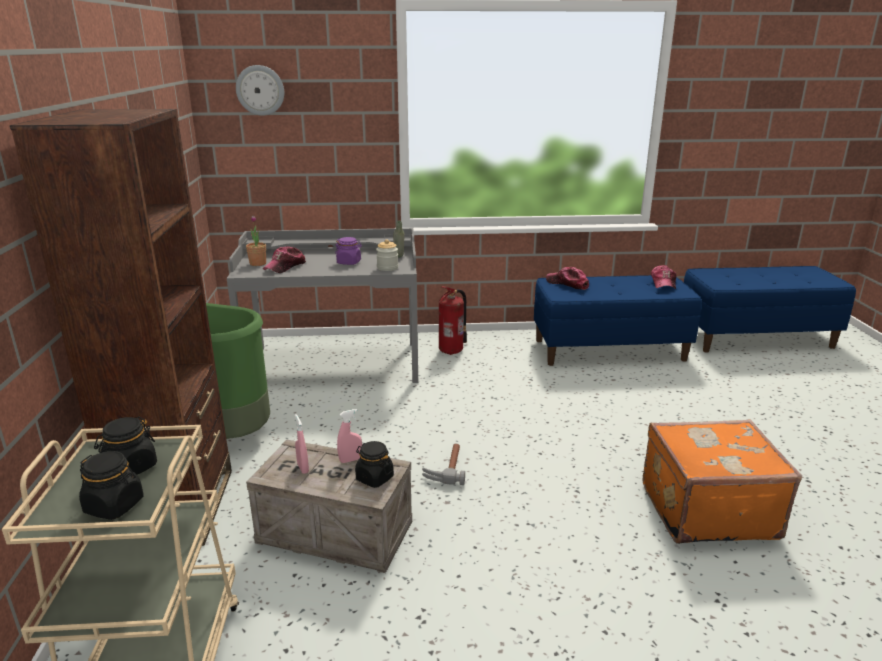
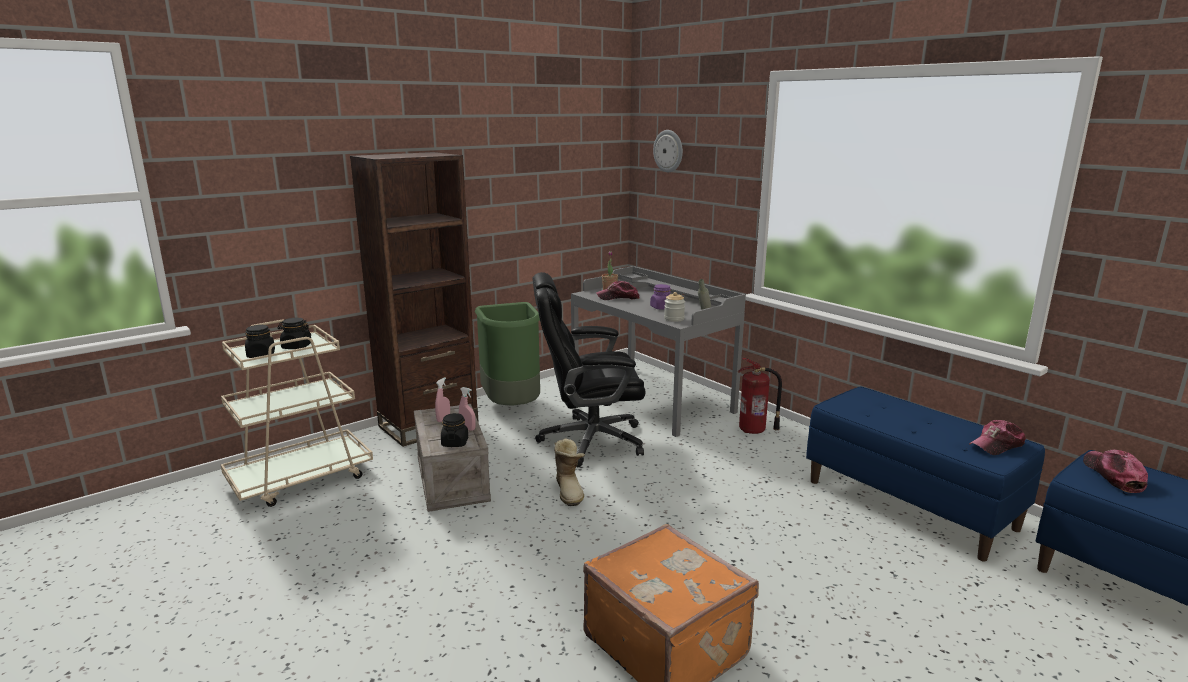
camera: 55 degrees right, 5 degrees down
(368, 423) = (589, 441): none -> black office chair
(446, 468) = (570, 490): hammer -> boot
(567, 284) = (874, 401): cap -> cap (1113, 475)

